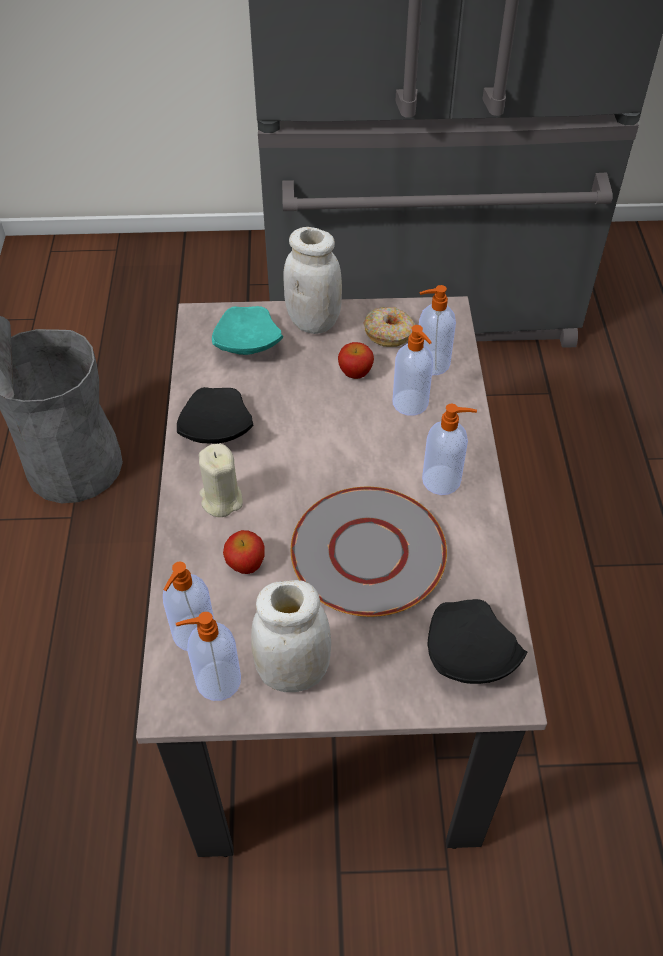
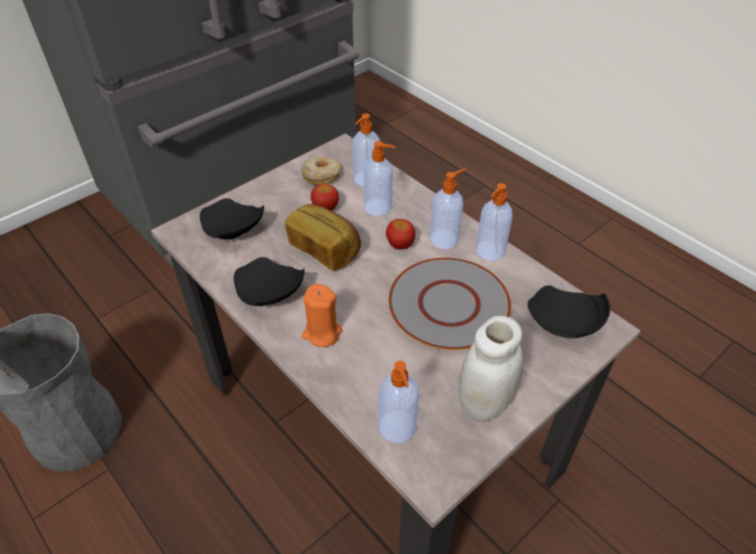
camera: 40 degrees left, 5 degrees down
(216, 681) = (445, 445): soap dispenser -> soap dispenser (489, 251)
(221, 499) = (322, 333): beige candle -> orange candle
(245, 563) = (382, 361): apple -> apple (400, 244)
(246, 344) = (232, 230): turquoise plate -> black plate
(310, 416) = (325, 249): none -> bread
(313, 322) = (264, 193): white jar -> none

